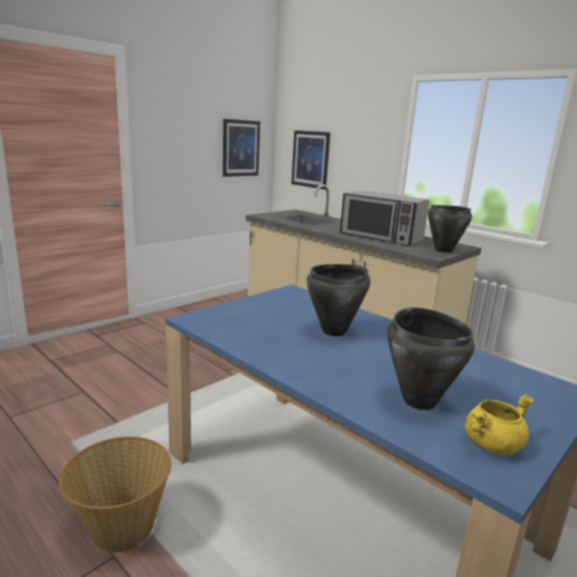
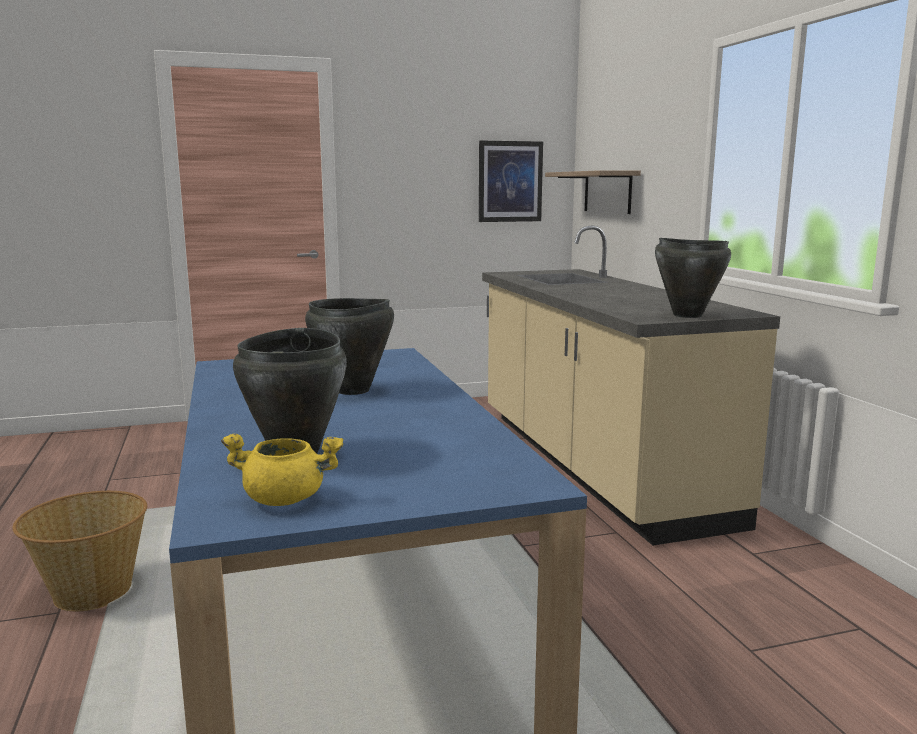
camera: 30 degrees right, 5 degrees down
(310, 159) = (607, 192): picture -> shelf
(380, 237) = (621, 298): microwave -> none

